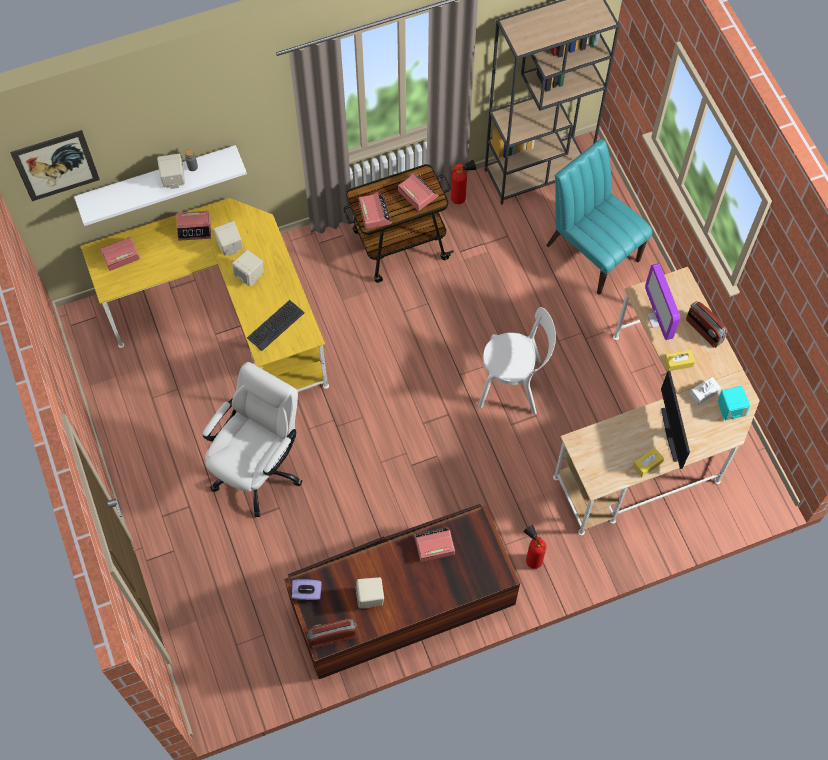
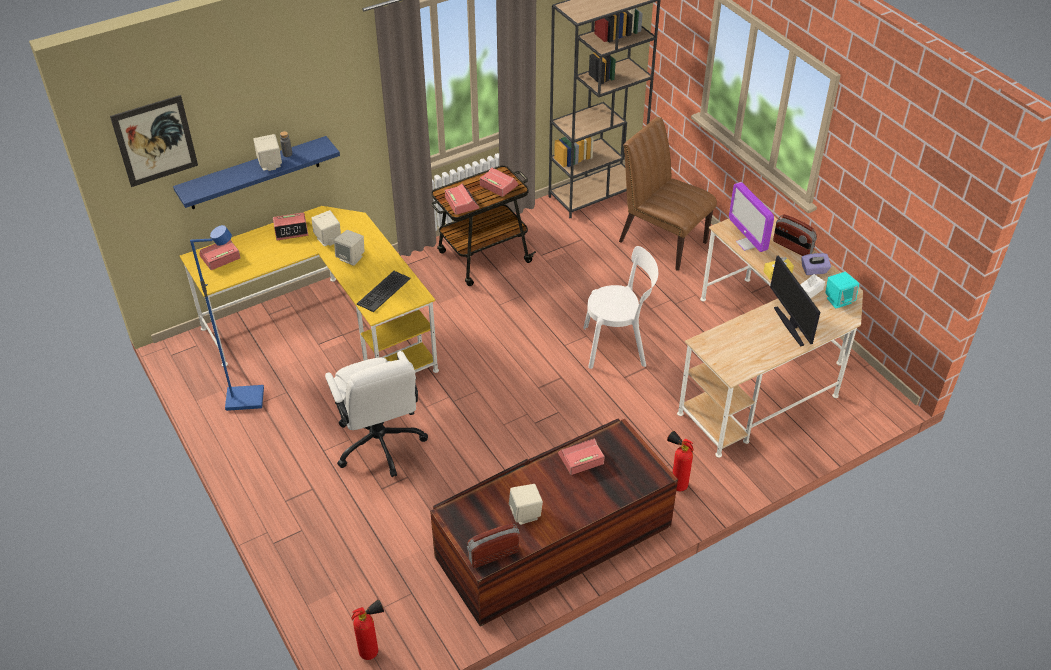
camera: 10 degrees left, 20 degrees down
(137, 390) = (245, 398): none -> blue floor lamp
(158, 179) = (254, 173): white shelf -> blue shelf
(259, 469) = (381, 447): white office chair -> white office chair turned 135 degrees clockwise
(307, 593) = (457, 519): purple tissue box -> purple tissue box (814, 270)
(461, 198) = (532, 218): fire extinguisher -> fire extinguisher (373, 650)
(593, 253) = (663, 242): turquoise chair -> brown chair
(647, 464) = (776, 351): yellow tissue box -> none

